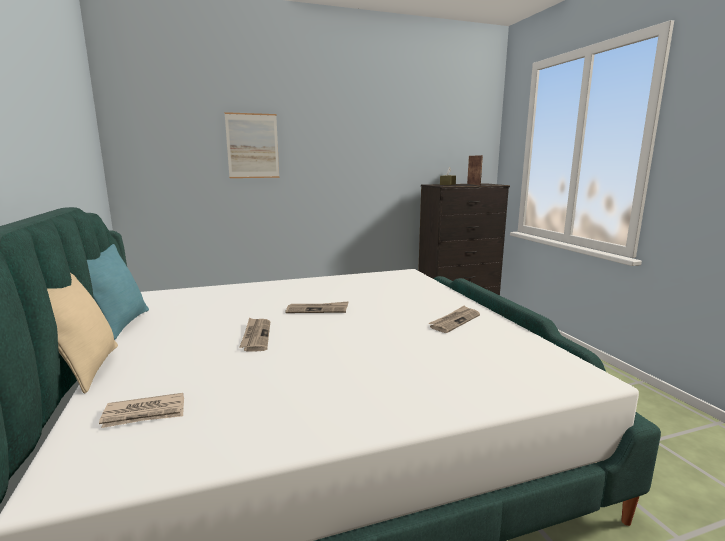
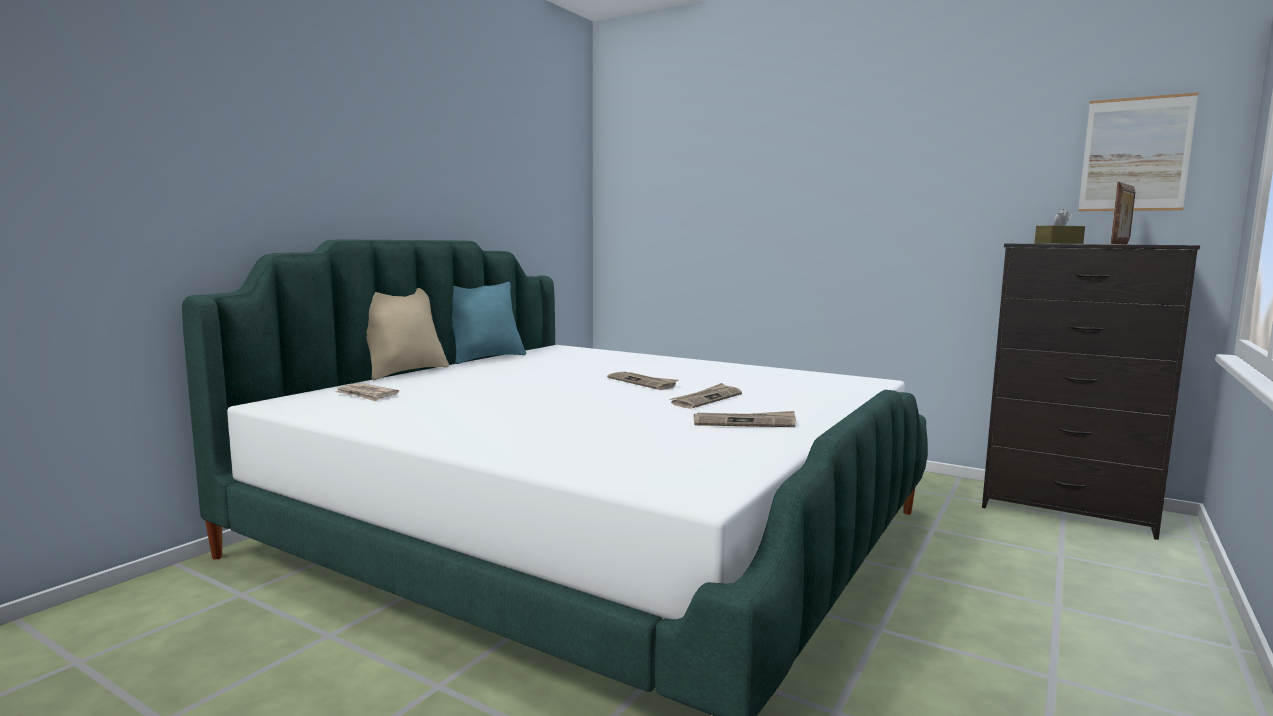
camera: 50 degrees right, 5 degrees down
(252, 146) = (740, 186): picture -> picture (1135, 154)
(256, 336) = (537, 383): newspaper -> newspaper (706, 399)

